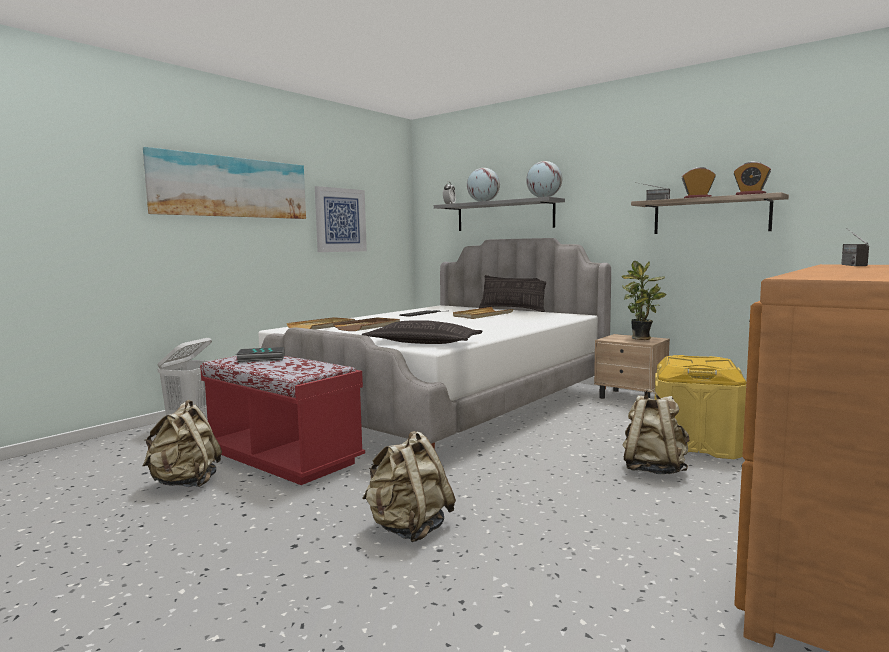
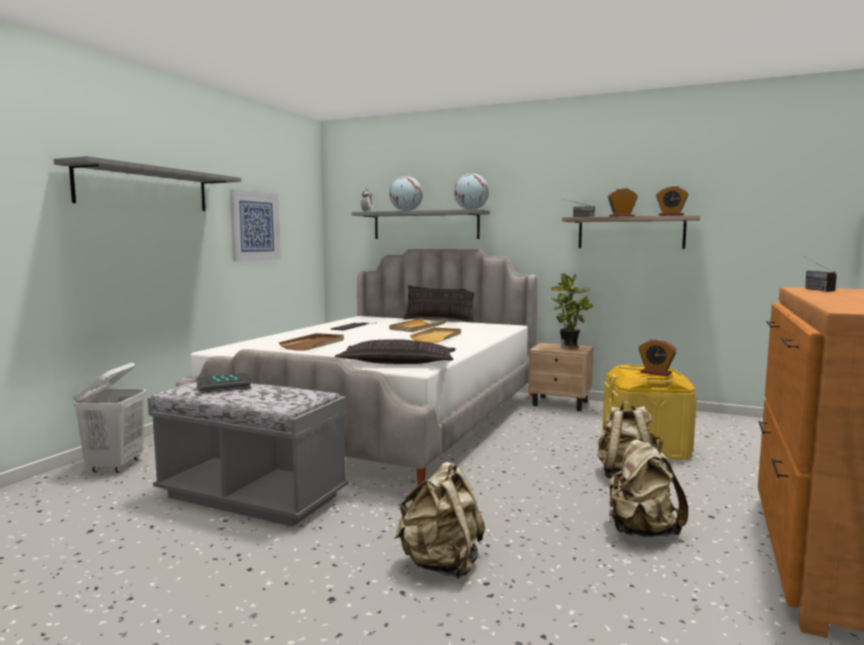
camera: 15 degrees left, 0 degrees up
(186, 483) = (152, 538): beige backpack -> beige backpack (641, 531)
(231, 187) = (144, 189): picture -> grey shelf
(283, 458) = (252, 497): red bench -> grey bench
(322, 326) = (261, 345): beige tray -> beige tray (437, 337)
(704, 363) = (656, 373): none -> alarm clock

